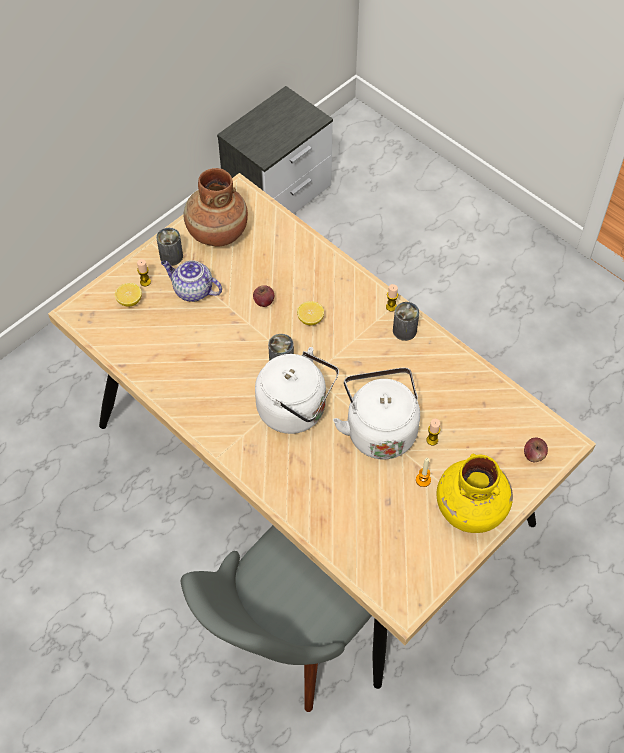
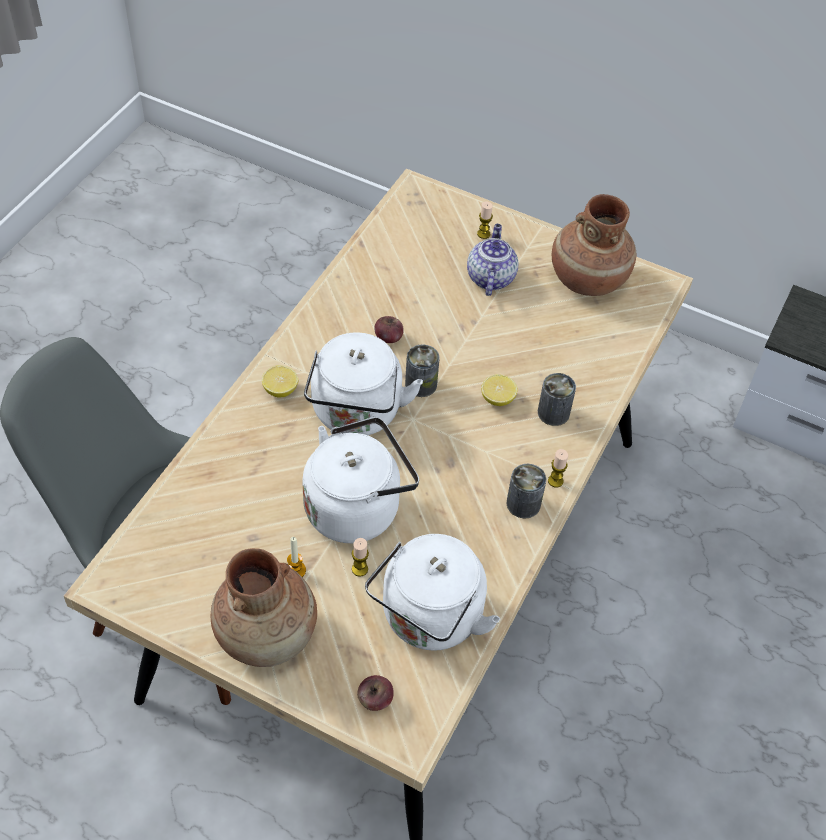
camera: 70 degrees right, 5 degrees down
(129, 301) = (451, 228): lemon -> lemon (280, 390)
(171, 256) = (531, 247): can -> can (553, 412)
(264, 301) = (504, 347): apple -> apple (388, 338)
(470, 508) = (267, 634): yellow vase -> brown vase
(481, 409) = (429, 619): none -> white kettle

